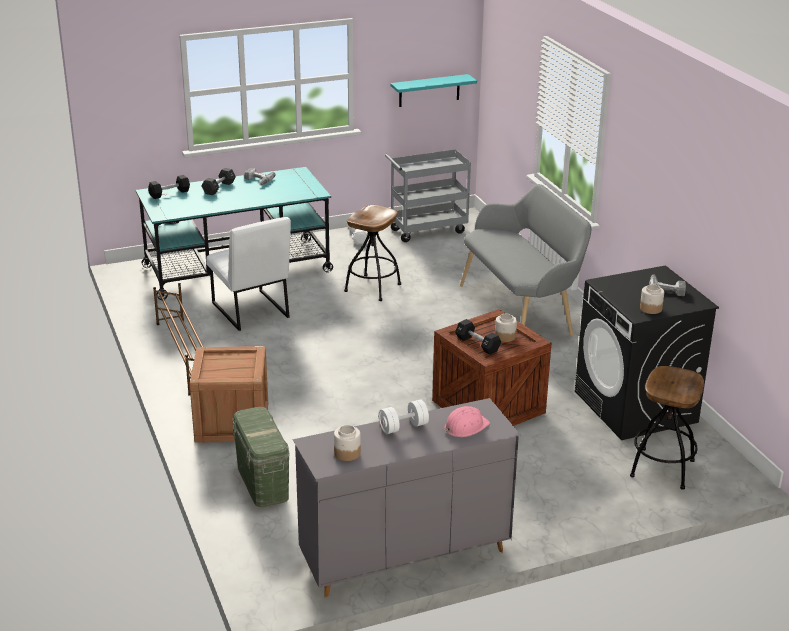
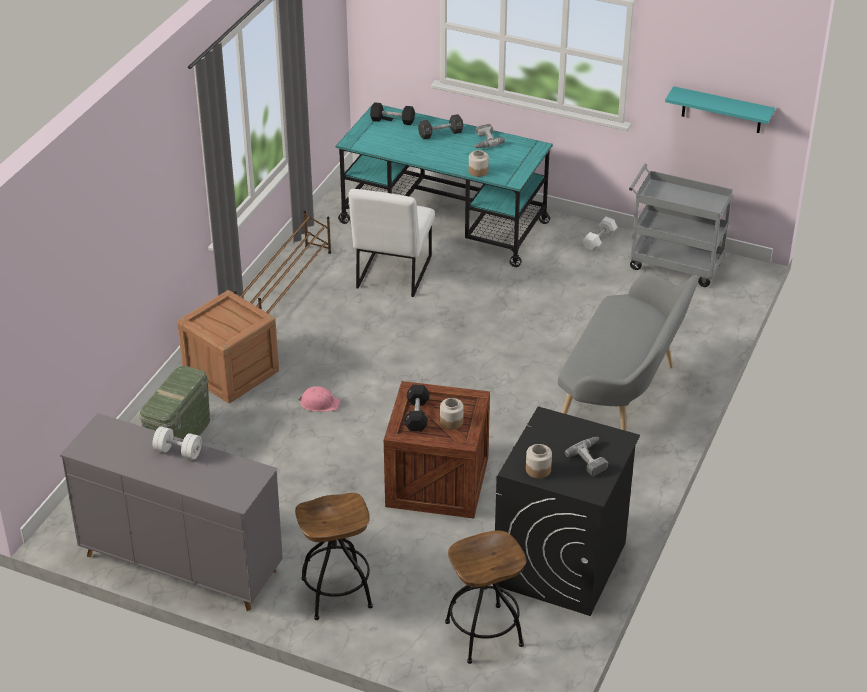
camera: 45 degrees right, 10 degrees up
(347, 453) = (109, 448): jar -> jar (478, 171)
(372, 287) = (527, 304): brown stool -> brown stool (336, 592)
(465, 427) = (218, 480): pink hard hat -> pink hard hat (319, 403)

